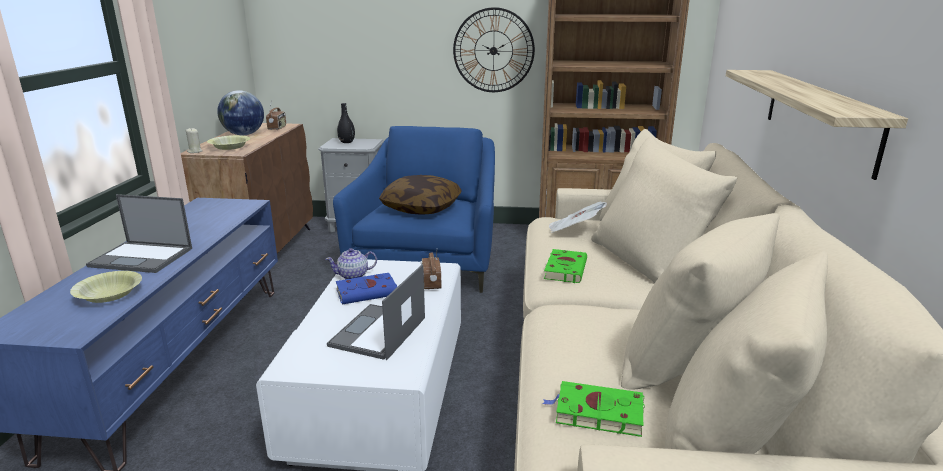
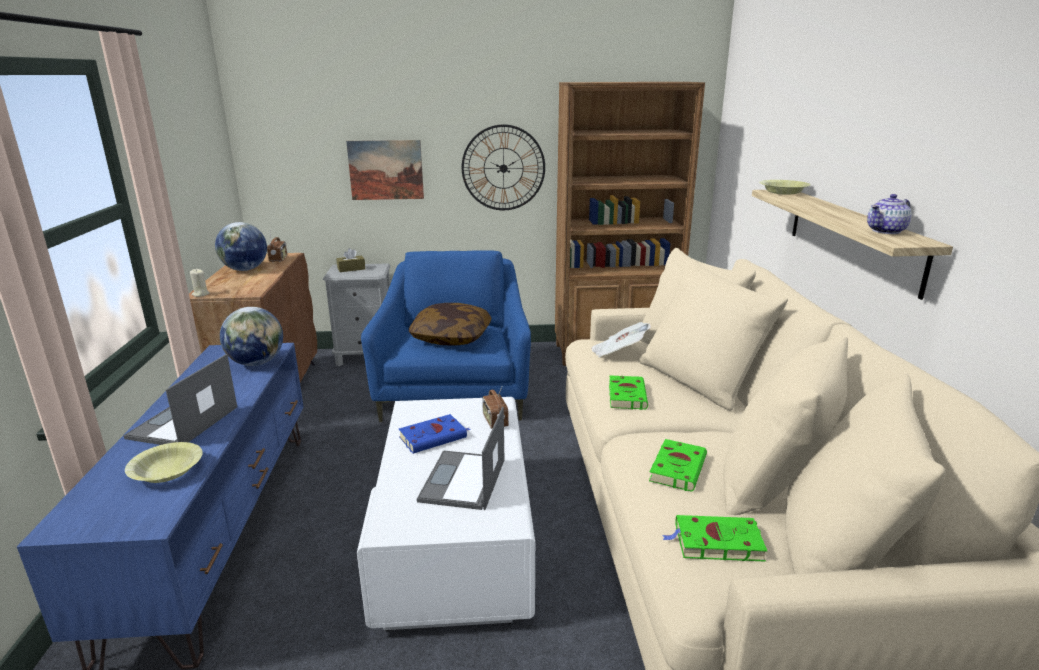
camera: 10 degrees left, 0 degrees up
(143, 257) = (183, 423): laptop -> laptop turned 105 degrees clockwise
(229, 214) = (257, 363): none -> globe
(230, 147) = (238, 286): yellow bowl -> yellow bowl (783, 192)
(346, 142) = (351, 269): black vase -> brown tissue box
(353, 276) = (410, 420): teapot -> teapot (886, 231)
(382, 49) = (386, 170): none -> picture
(588, 339) = (678, 468): none -> green book

